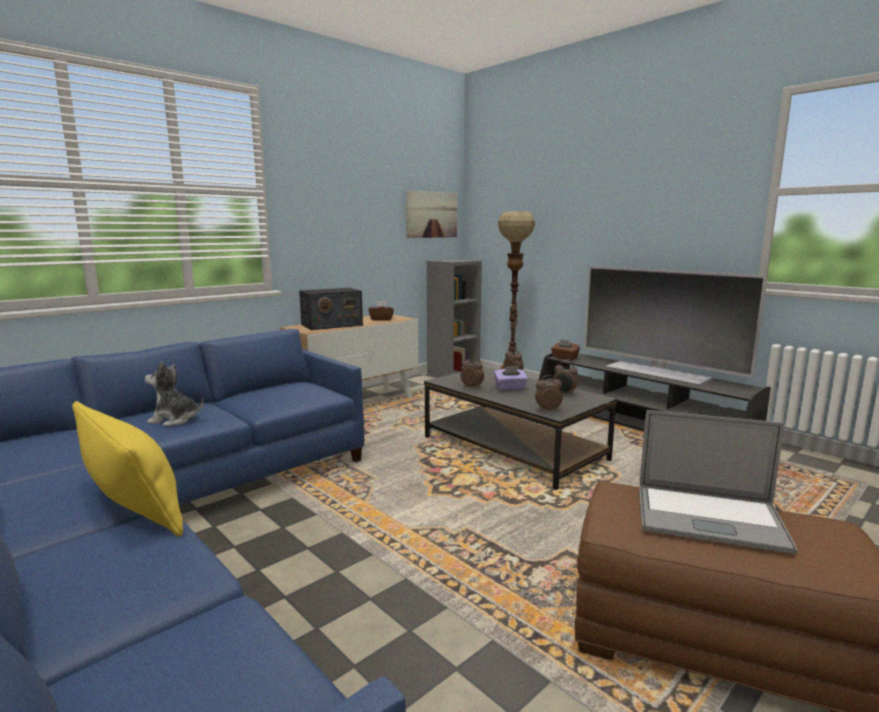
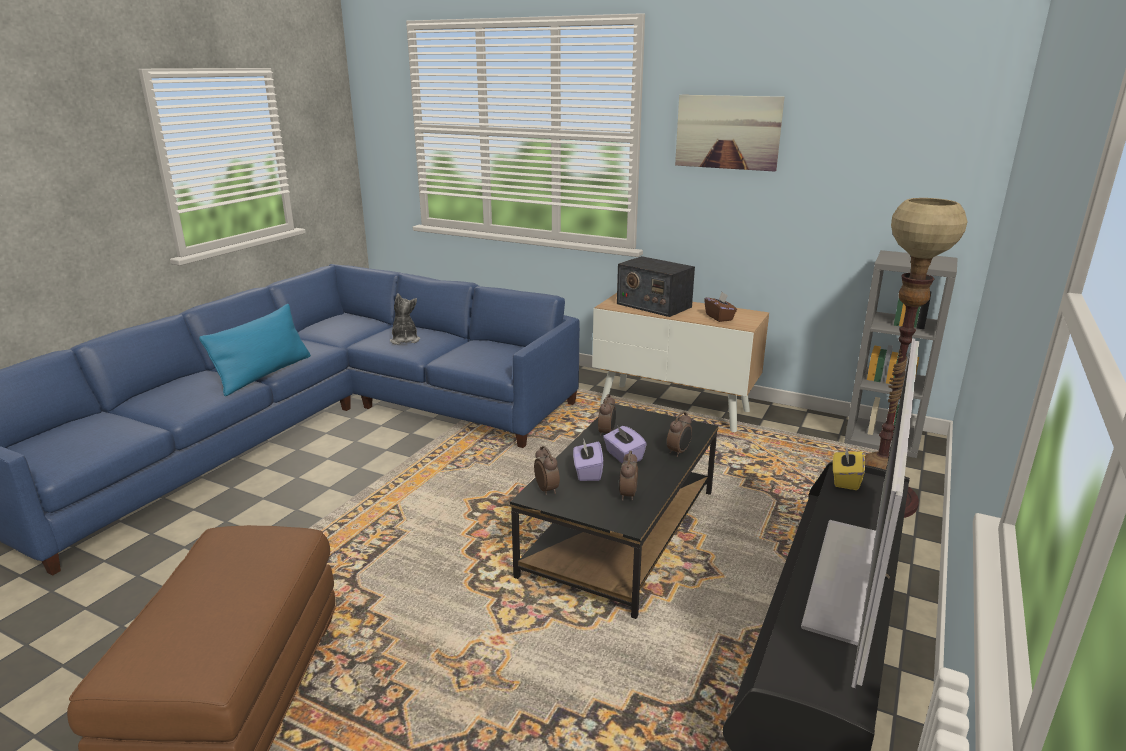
camera: 70 degrees right, 10 degrees up
(133, 505) = (264, 374): yellow pillow -> blue pillow
(432, 214) = (917, 175): picture -> picture (727, 132)
(528, 398) = (587, 472): none -> purple tissue box
(564, 358) = (845, 480): brown tissue box -> yellow tissue box
(709, 518) = (222, 585): laptop -> none

